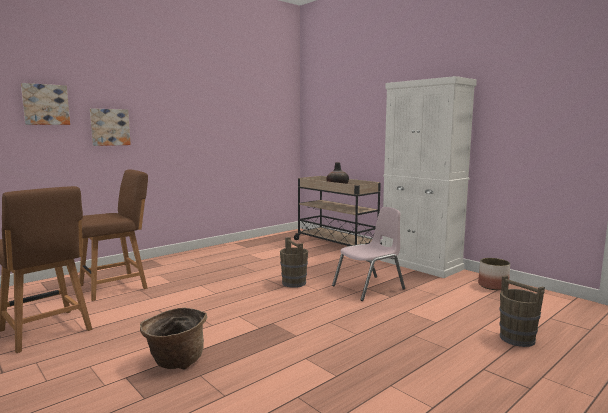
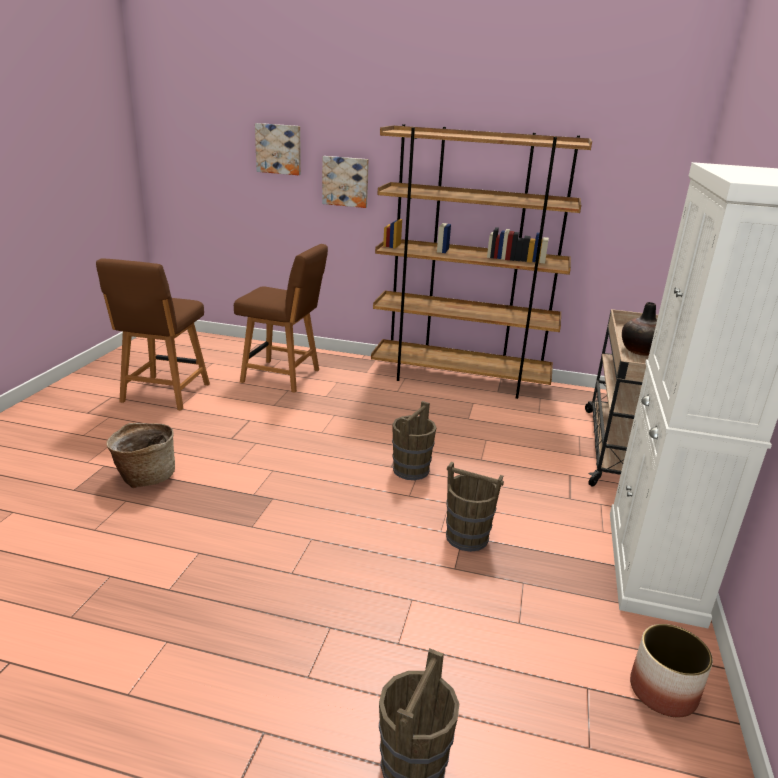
camera: 55 degrees right, 15 degrees up
(219, 250) = (460, 379): none -> brown bookcase
(369, 288) = (467, 538): pink chair -> brown bucket

